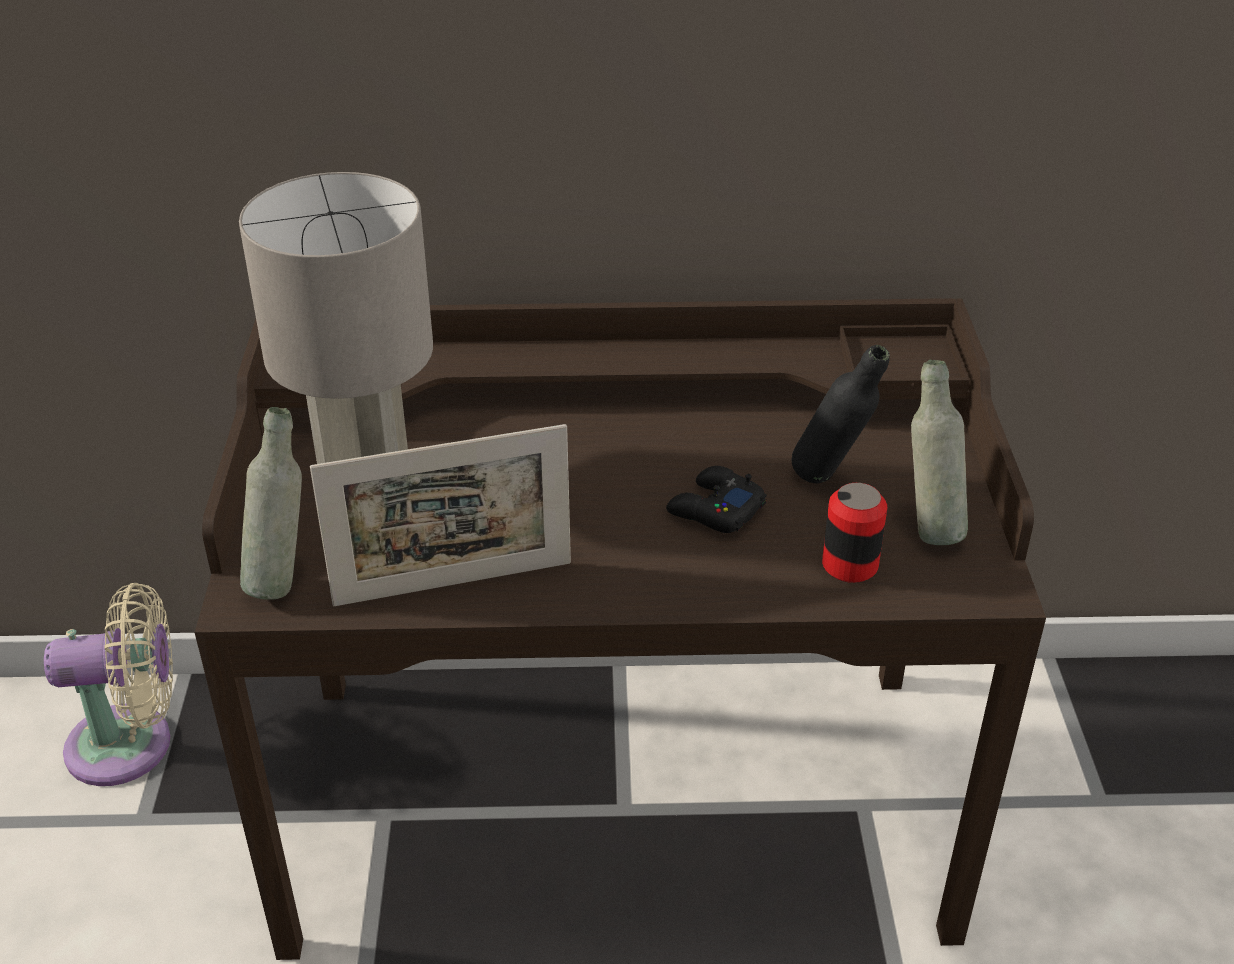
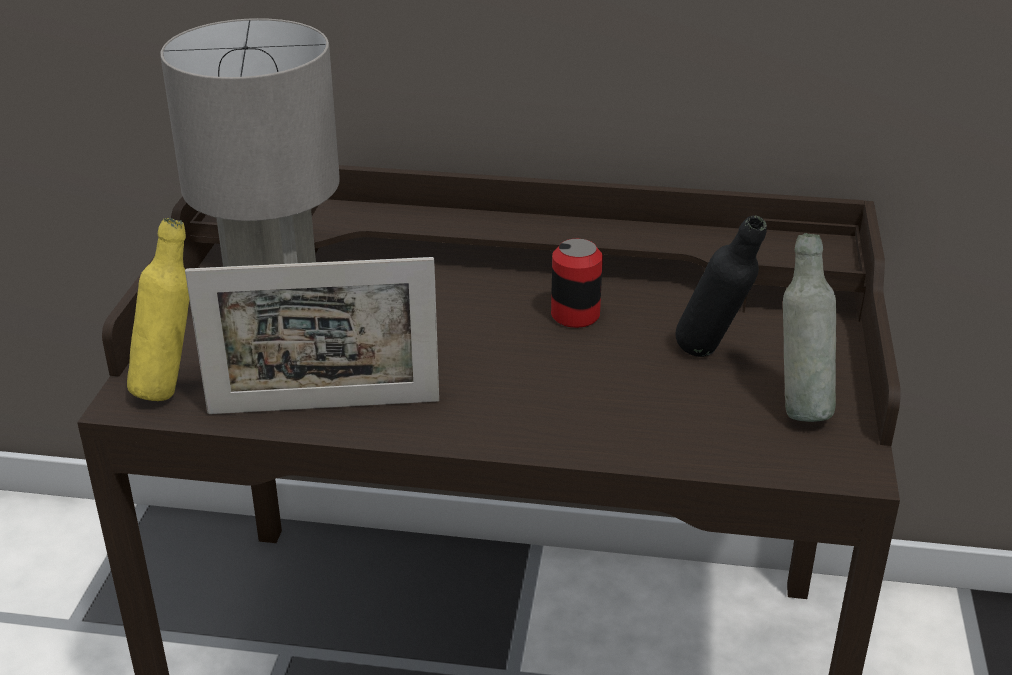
camera: 10 degrees right, 5 degrees down
(131, 745) = (80, 559): beige fan -> none
(282, 580) = (170, 387): grey bottle -> yellow bottle
(715, 510) = (591, 370): black game controller -> none
(850, 565) = (710, 431): can -> can (575, 315)

